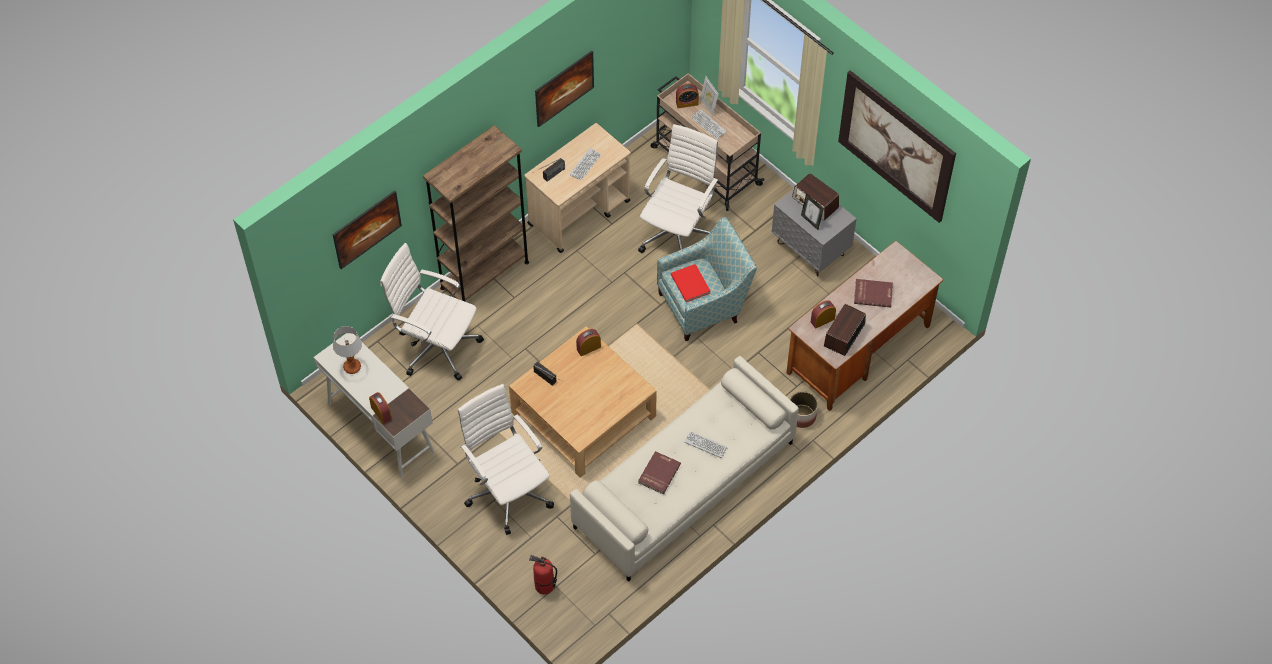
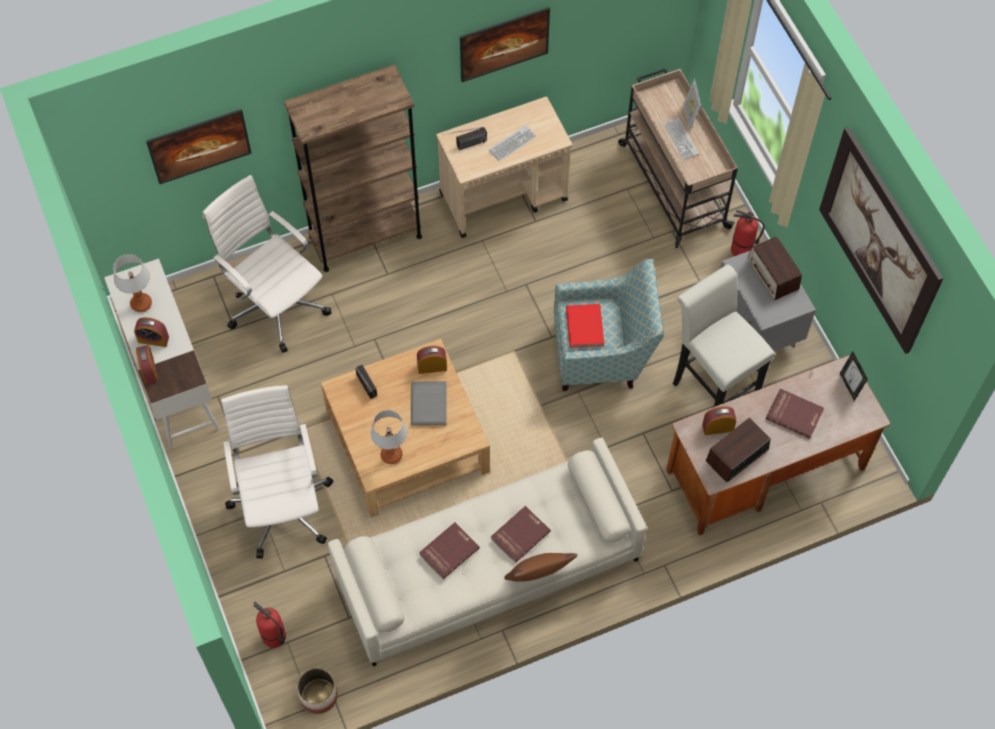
camera: 20 degrees right, 5 degrees up
(586, 420) = (392, 455): none -> table lamp
(599, 375) = (430, 404): none -> grey book
(678, 233) = (608, 256): white office chair -> none
(687, 103) = (665, 105): alarm clock -> alarm clock (153, 339)
(706, 445) = (519, 534): keyboard -> red book
(732, 470) = (539, 577): none -> brown pillow
(776, 198) = (741, 250): none -> fire extinguisher
(794, 302) = (711, 385): none -> white stool
(801, 416) = (662, 530): planter -> planter (318, 696)
(811, 221) = (758, 296): picture frame -> picture frame (849, 386)

